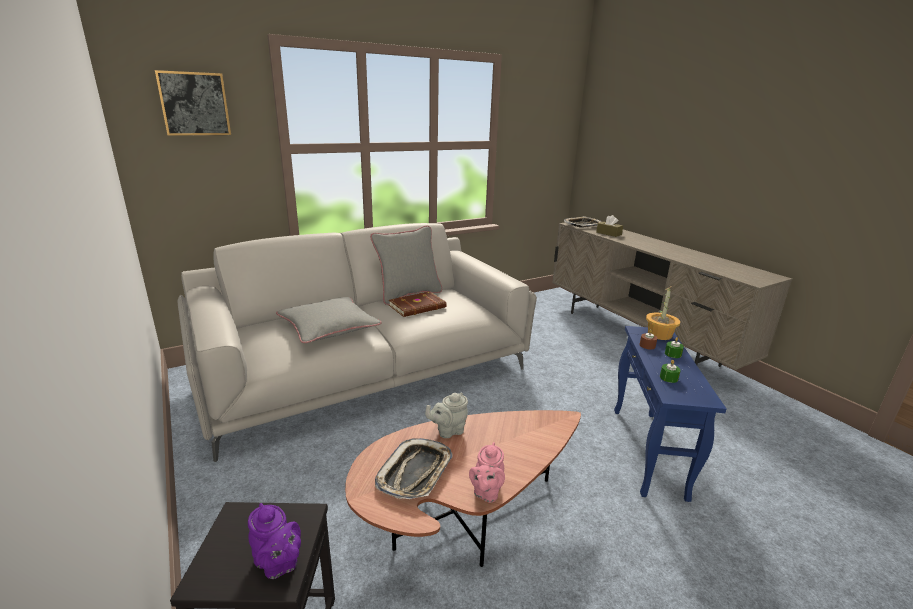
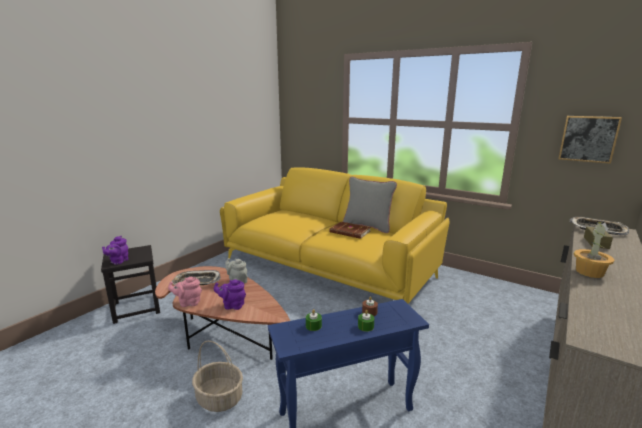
camera: 65 degrees right, 5 degrees down
(194, 104) = (308, 94): picture -> picture (588, 139)
(328, 327) = (296, 221): grey pillow -> none
(368, 372) = (330, 267): grey sofa -> yellow sofa
(520, 448) = (232, 305): none -> purple teapot
(606, 546) = (219, 398): none -> basket
(660, 335) = (403, 317): potted plant -> potted plant (589, 272)

